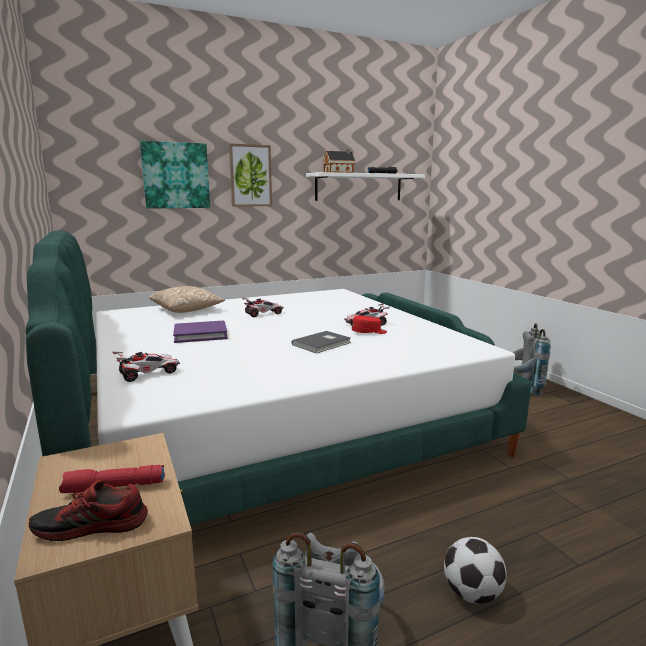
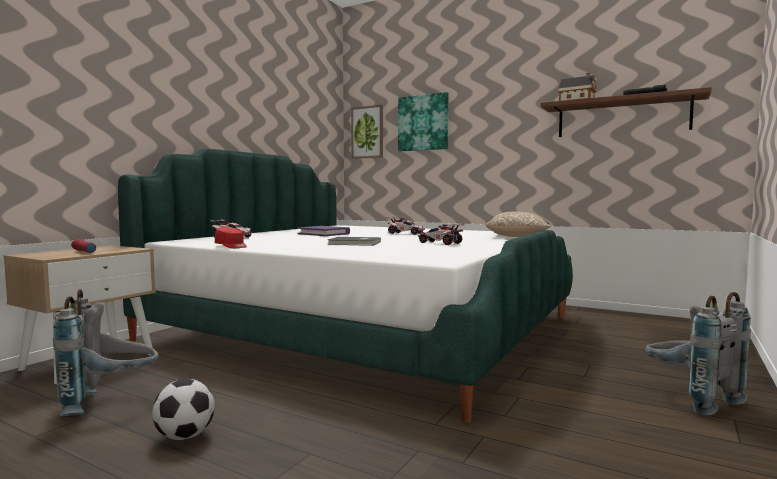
camera: 55 degrees right, 10 degrees down
(91, 527) = (45, 254): shoe -> none
(187, 310) = (376, 228): pillow -> pillow (518, 236)
(250, 175) = (487, 116): picture -> picture (367, 132)
(359, 187) = (622, 117): white shelf -> brown shelf
(369, 332) = (415, 245): red cap -> red cap (231, 246)

